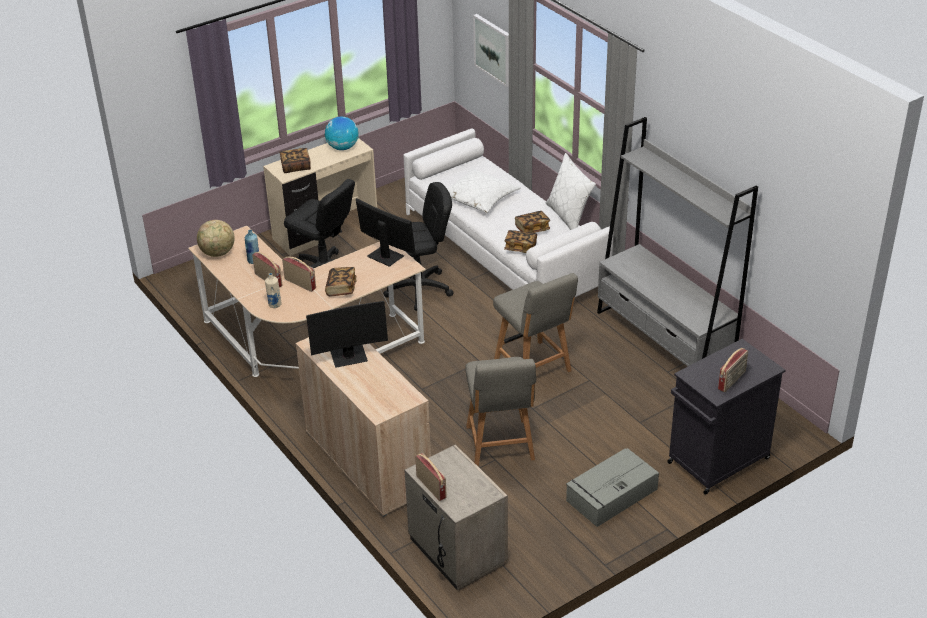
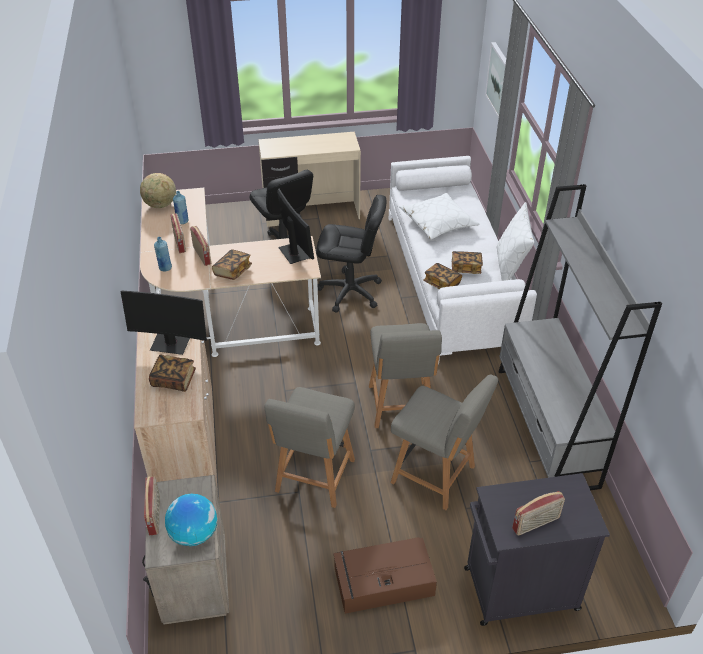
camera: 25 degrees right, 5 degrees up
(274, 305) = (165, 268): beige bottle -> blue bottle
(296, 167) = (283, 147): book -> book (174, 380)
(342, 147) = (335, 141): globe -> globe (194, 534)
(600, 408) = (436, 476): none -> grey chair
(610, 495) = (382, 582): grey storage box -> brown storage box

